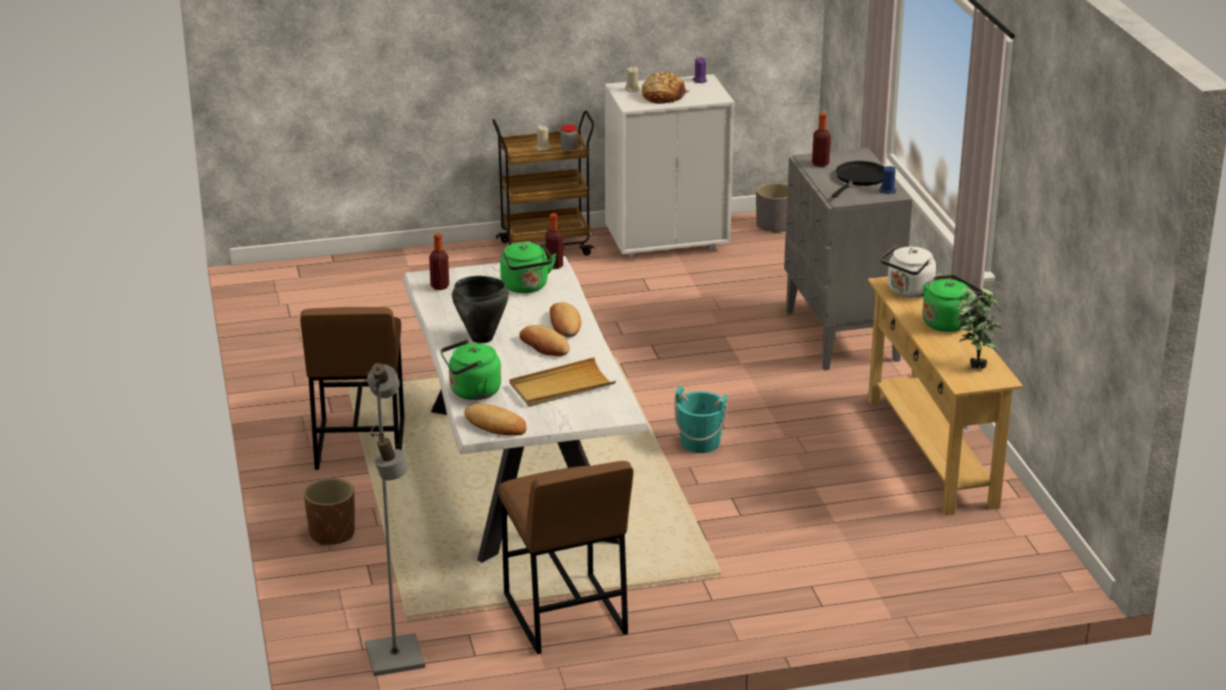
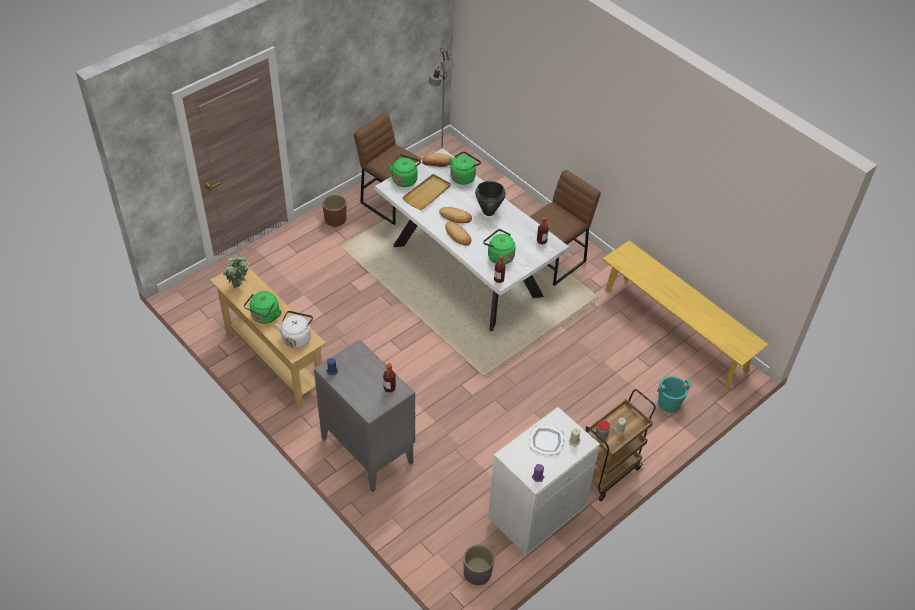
camera: 150 degrees right, 20 degrees up
(286, 329) = (674, 329): none -> yellow bench
(331, 534) = (518, 208): brown planter -> brown planter (335, 220)
(360, 445) = (555, 261): brown chair -> brown chair turned 75 degrees clockwise
(582, 416) = (405, 179): none -> green kettle
(663, 96) = (546, 441): bread -> plate
(700, 443) = (396, 324): turquoise bucket -> turquoise bucket (669, 403)
(859, 179) = (356, 379): black frying pan -> none

